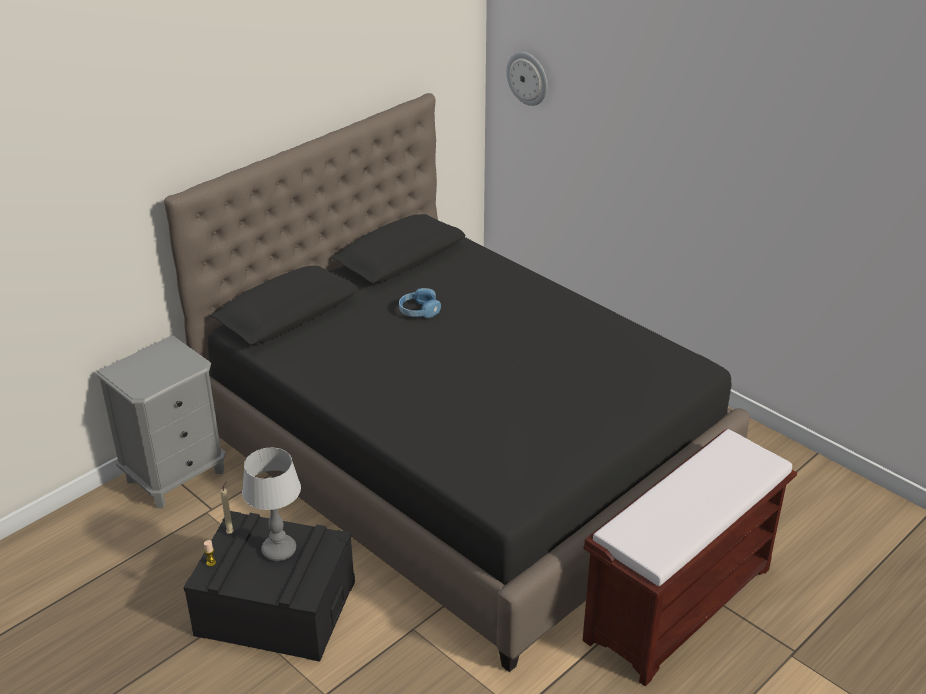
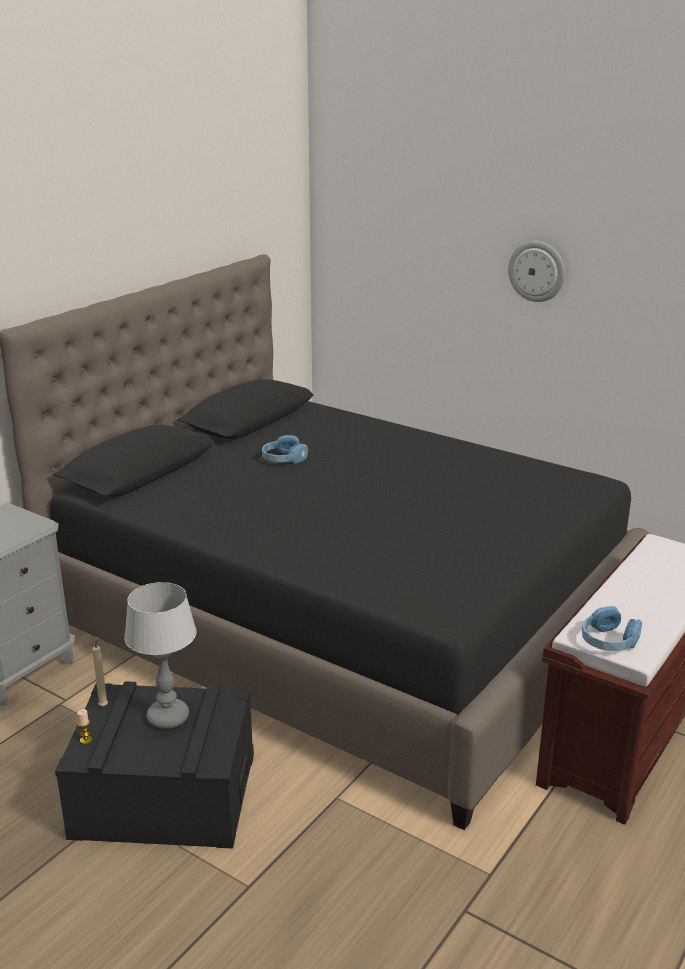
camera: 10 degrees left, 10 degrees down
(528, 78) = (358, 242): wall clock -> wall clock (537, 271)
(640, 541) = (609, 641): none -> blue headphones

